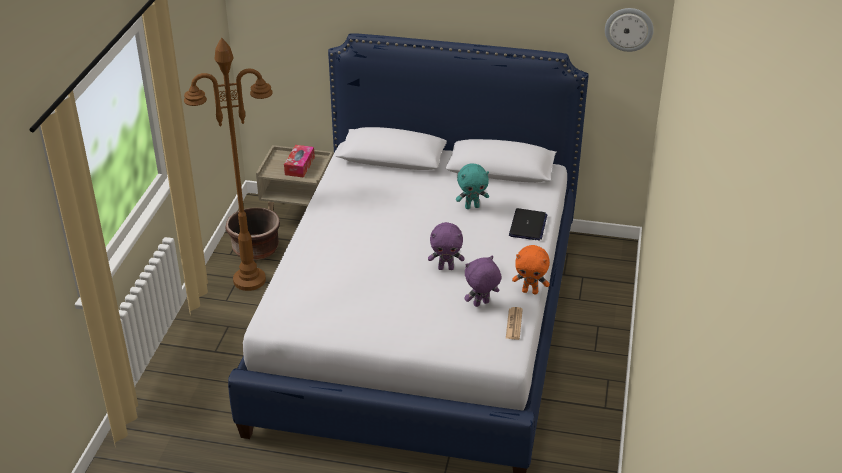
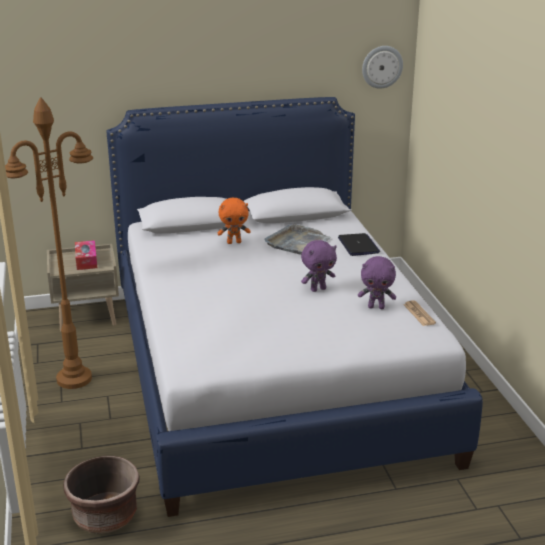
camera: 25 degrees left, 10 degrees down
(255, 250) = (62, 353): brown planter -> brown planter (105, 516)
(472, 207) = (297, 243): turquoise plush toy -> grey tray
(481, 304) = (376, 307): purple plush toy -> purple plush toy turned 120 degrees counterclockwise
(530, 291) = (408, 289): orange plush toy -> orange plush toy (234, 242)

